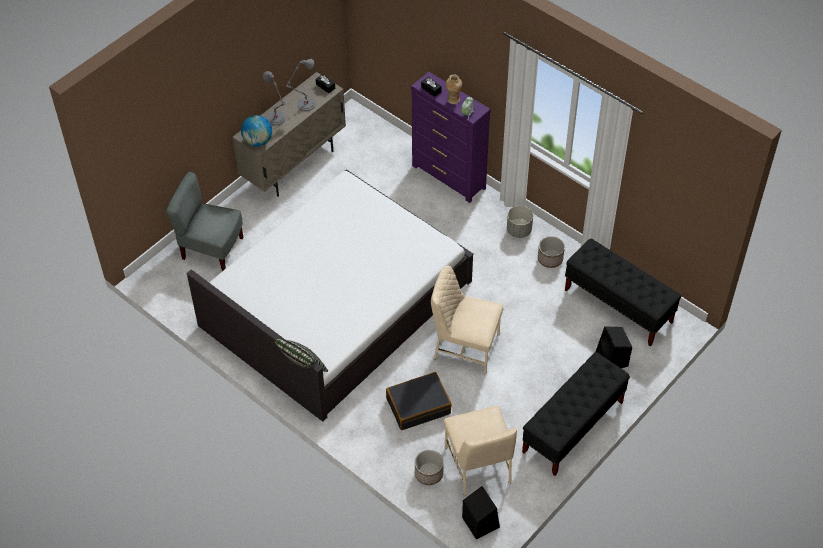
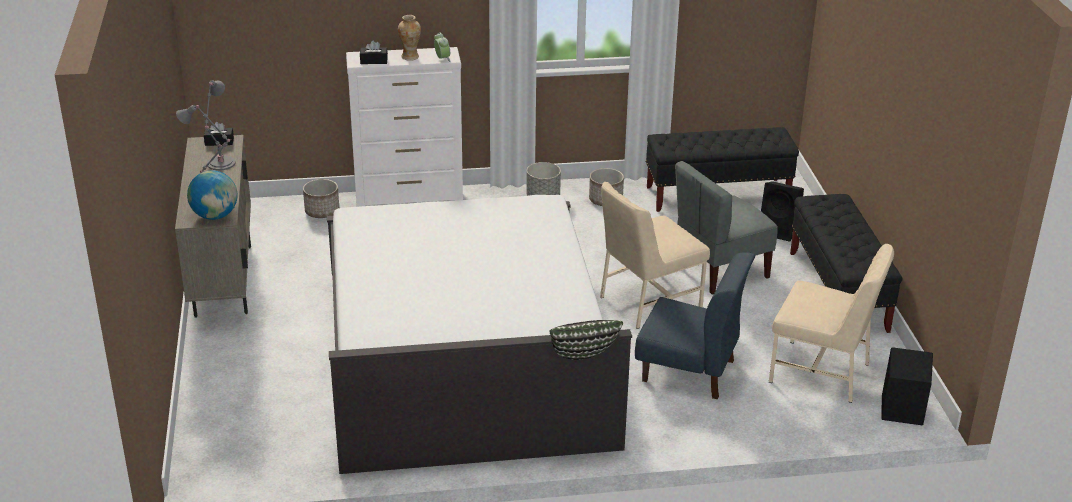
camera: 50 degrees left, 20 degrees down
(212, 249) = (241, 401): grey chair -> grey chair (720, 271)
(418, 406) = (689, 371): black suitcase -> blue chair
(428, 474) = (794, 412): planter -> planter (322, 212)
(449, 177) = (410, 200): purple dresser -> white dresser

